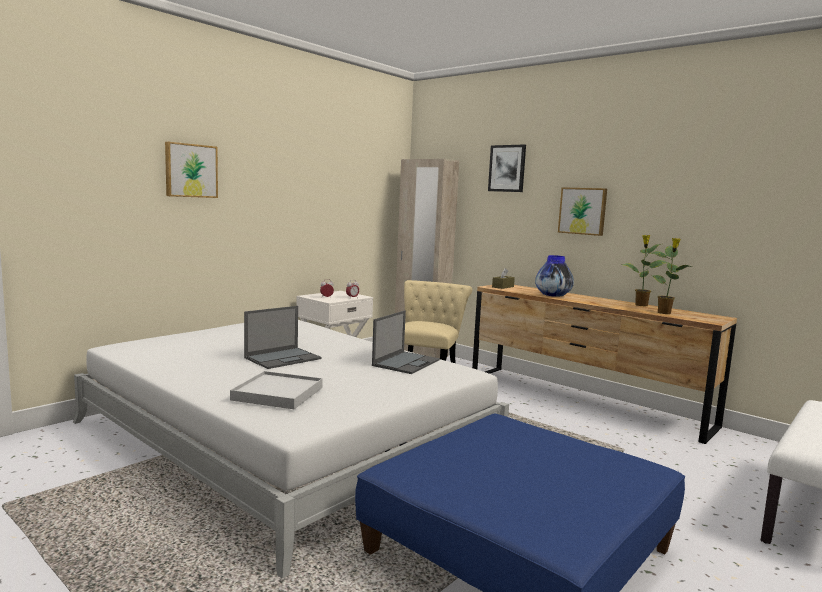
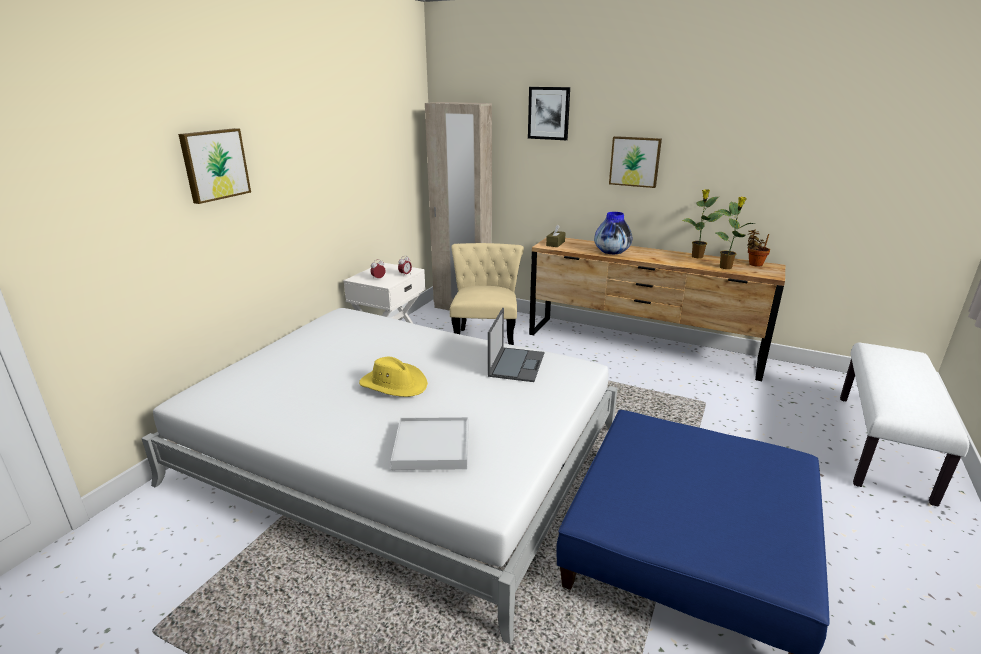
camera: 15 degrees left, 15 degrees up
(283, 358) = (394, 384): laptop -> yellow hat
(700, 314) = (754, 264): none -> potted plant

